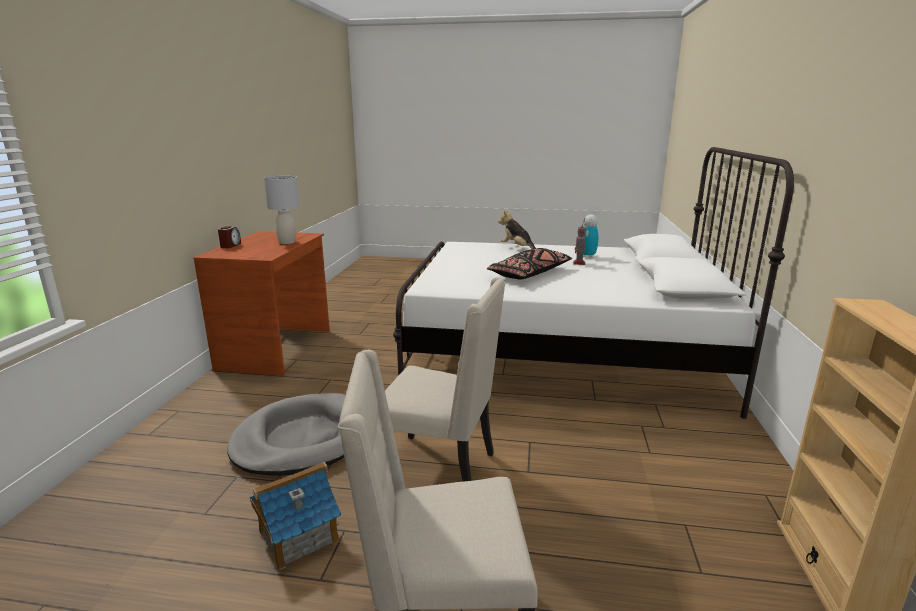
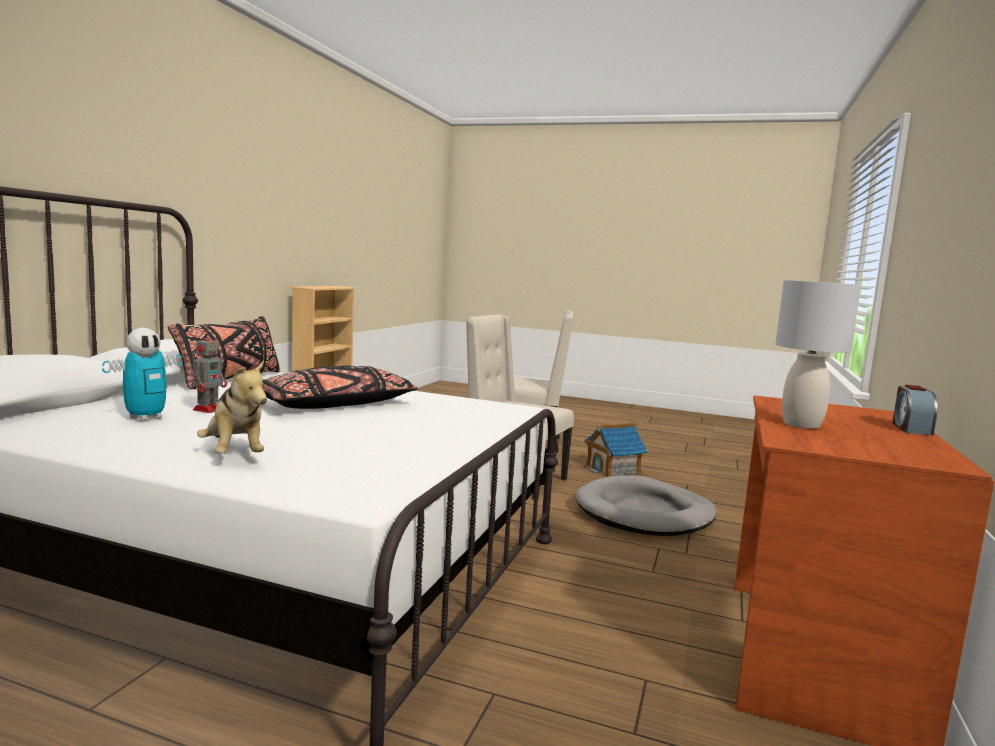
camera: 170 degrees left, 10 degrees down
(640, 286) = (230, 379): none -> black pillow

